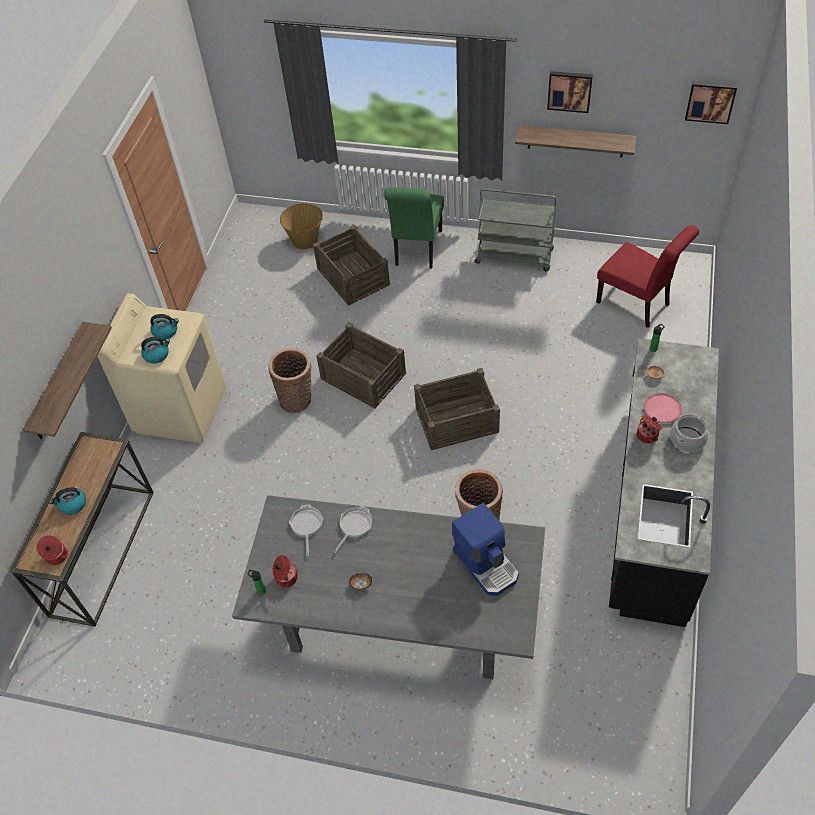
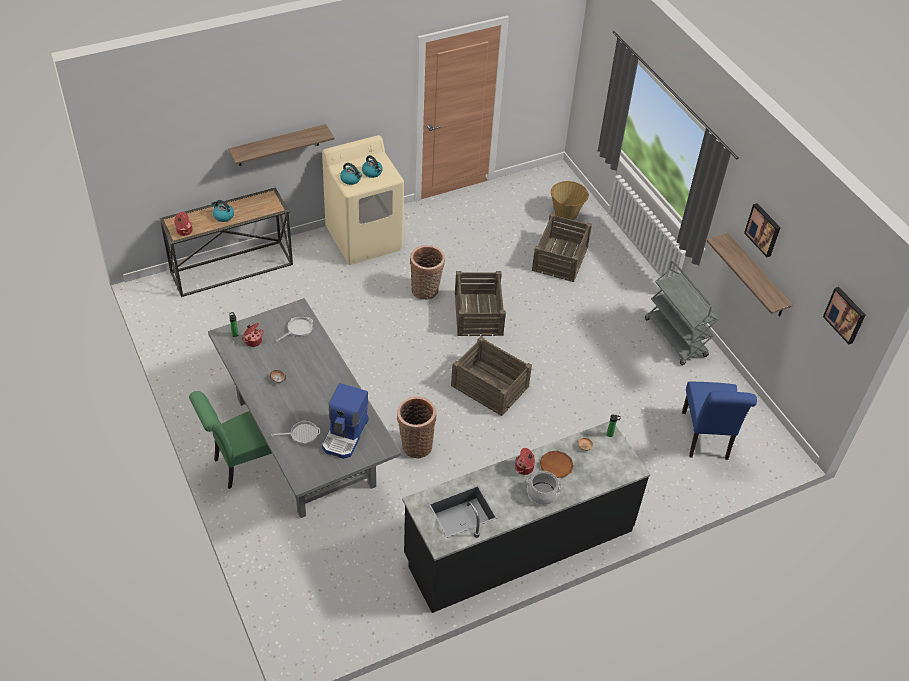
camera: 45 degrees right, 5 degrees down
(354, 526) = (317, 352): frying pan -> frying pan (302, 434)
(417, 250) = (621, 278): green chair -> green chair (245, 464)
(637, 305) = (706, 439): red chair -> blue chair
(662, 409) = (556, 466): pink plate -> brown plate

